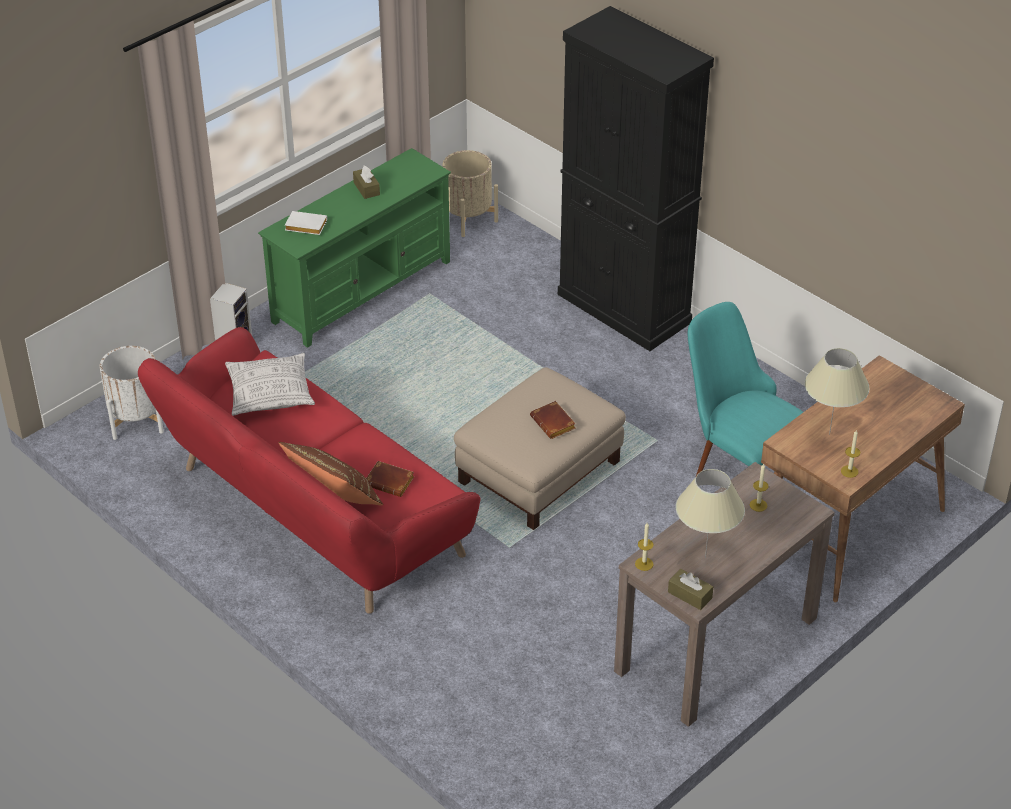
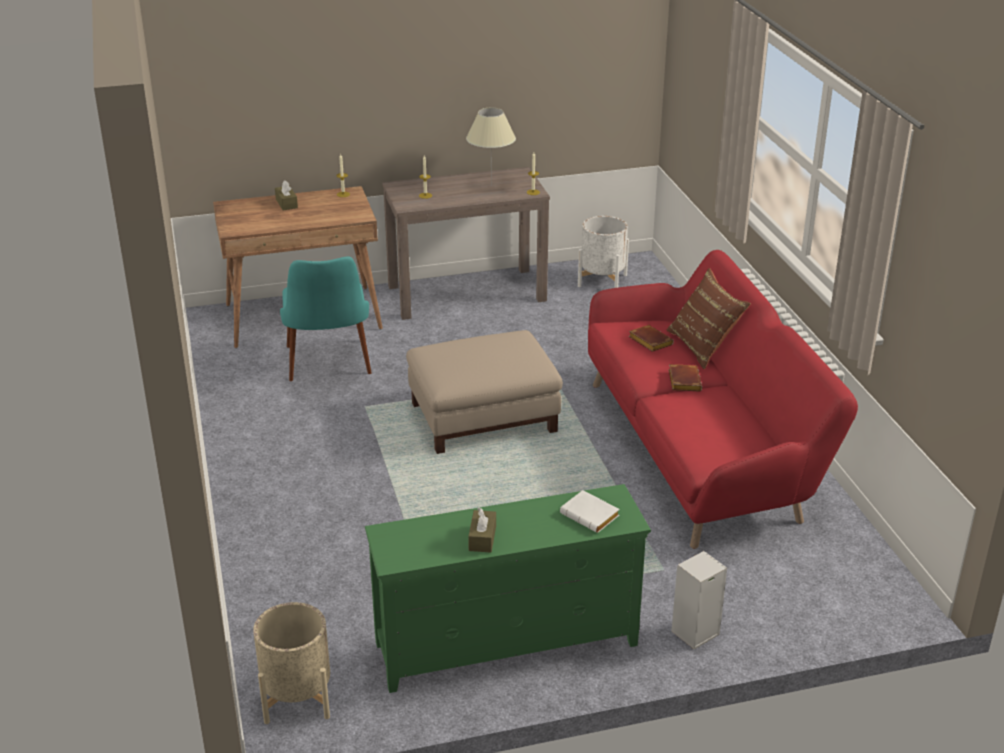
camera: 150 degrees left, 10 degrees down
(137, 420) = (840, 588): white planter -> white planter (602, 280)
(270, 394) = (714, 433): pillow -> none
(554, 423) = (478, 346): brown book -> brown book (683, 381)
(624, 309) = (257, 520): black cabinet -> none
(690, 595) = (521, 175): brown tissue box -> brown tissue box (286, 203)
(829, 434) = (326, 212): beige table lamp -> none

